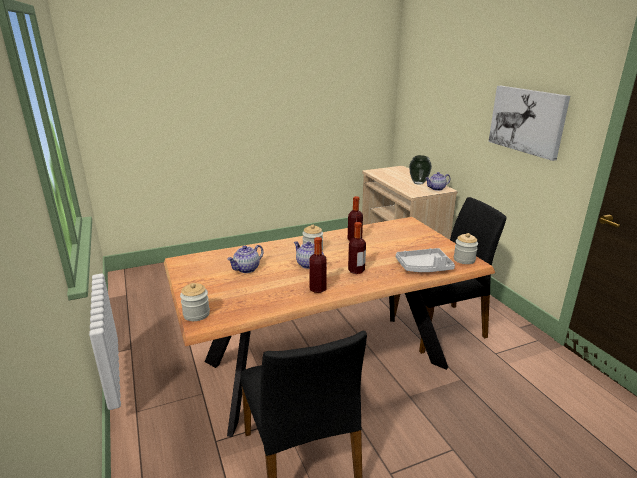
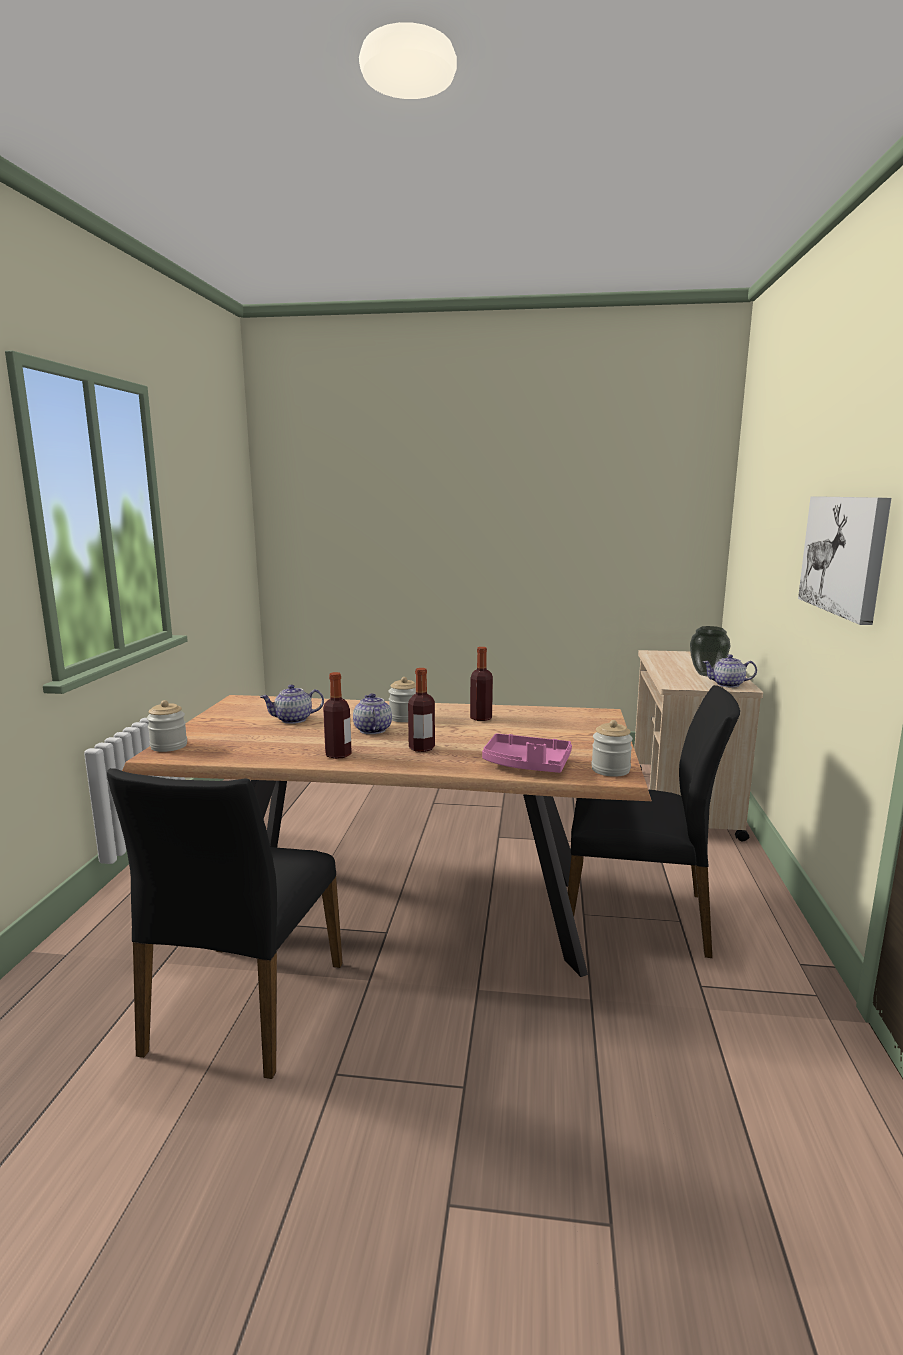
camera: 30 degrees right, 10 degrees down
(424, 267) = (526, 765): grey tray -> pink tray

